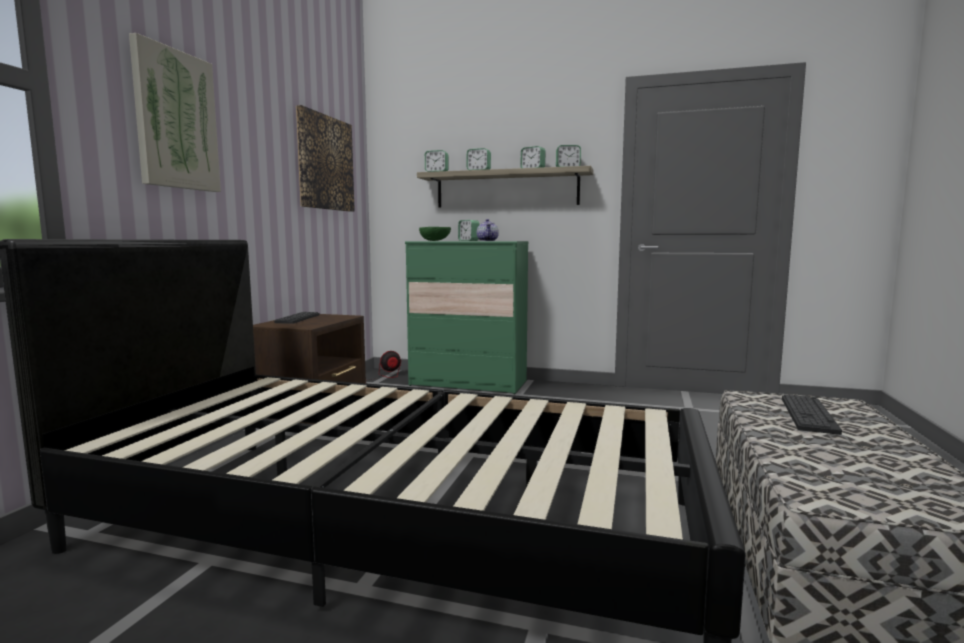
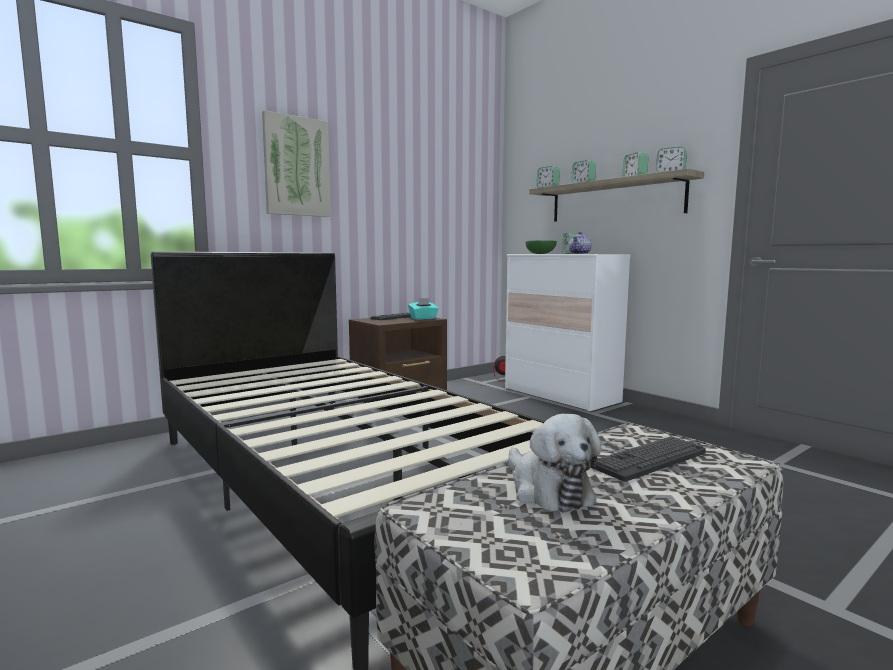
camera: 35 degrees right, 0 degrees up
(325, 163) = (447, 187): picture -> none
(337, 317) = (423, 318): none -> turquoise tissue box
(468, 383) = (560, 395): green dresser -> white dresser
(828, 455) = (548, 490): none -> plush toy

